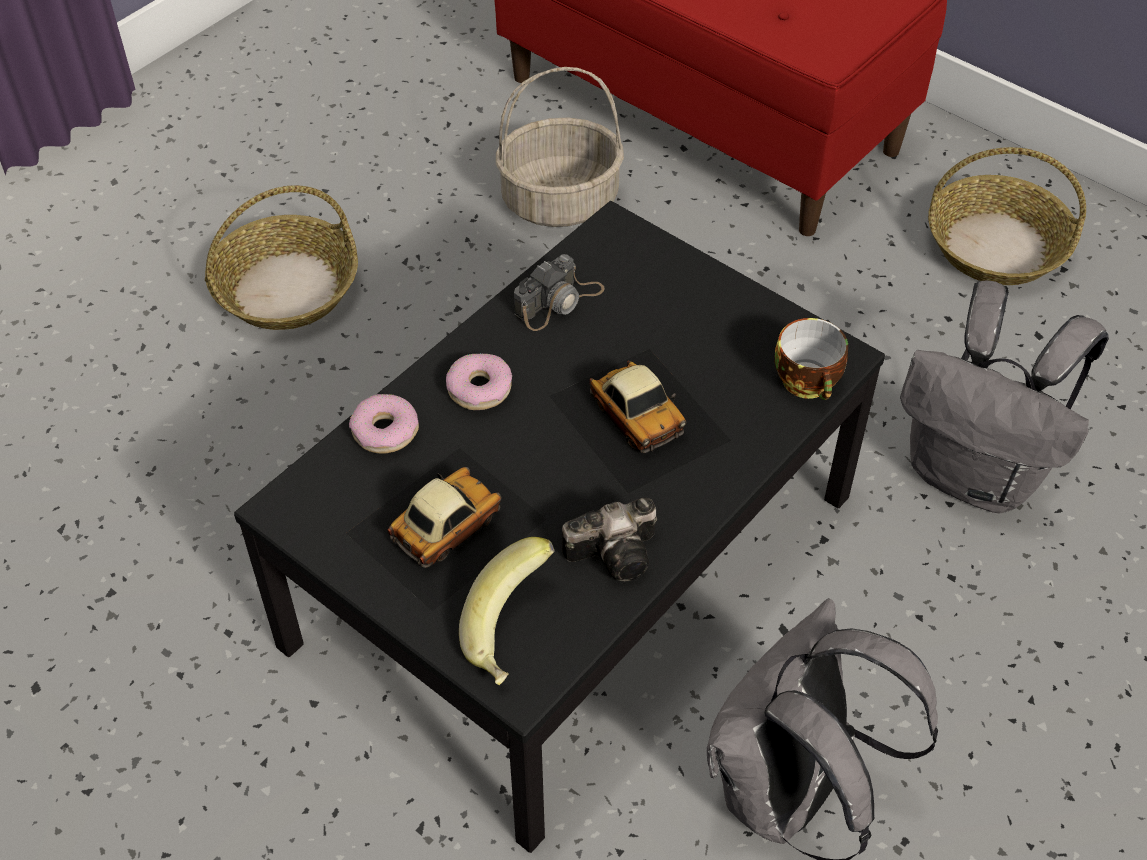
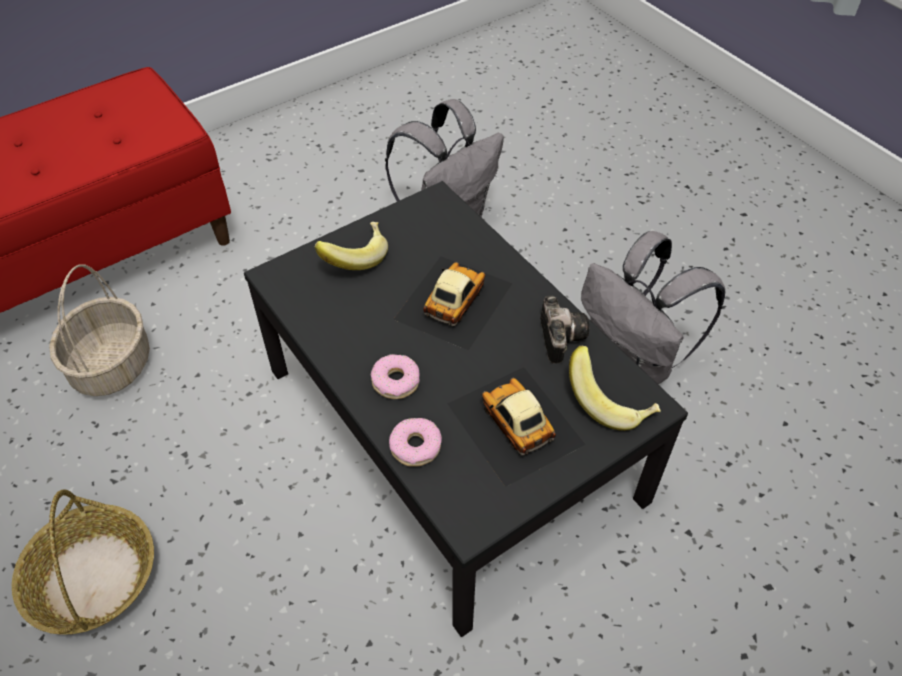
camera: 75 degrees left, 0 degrees up
(559, 301) = (331, 320): camera -> none
(639, 417) = (453, 301): toy car -> toy car turned 45 degrees counterclockwise
(680, 295) = (354, 257): none -> banana
(809, 383) = (453, 216): cup -> none
(997, 246) = (286, 164): basket -> none

